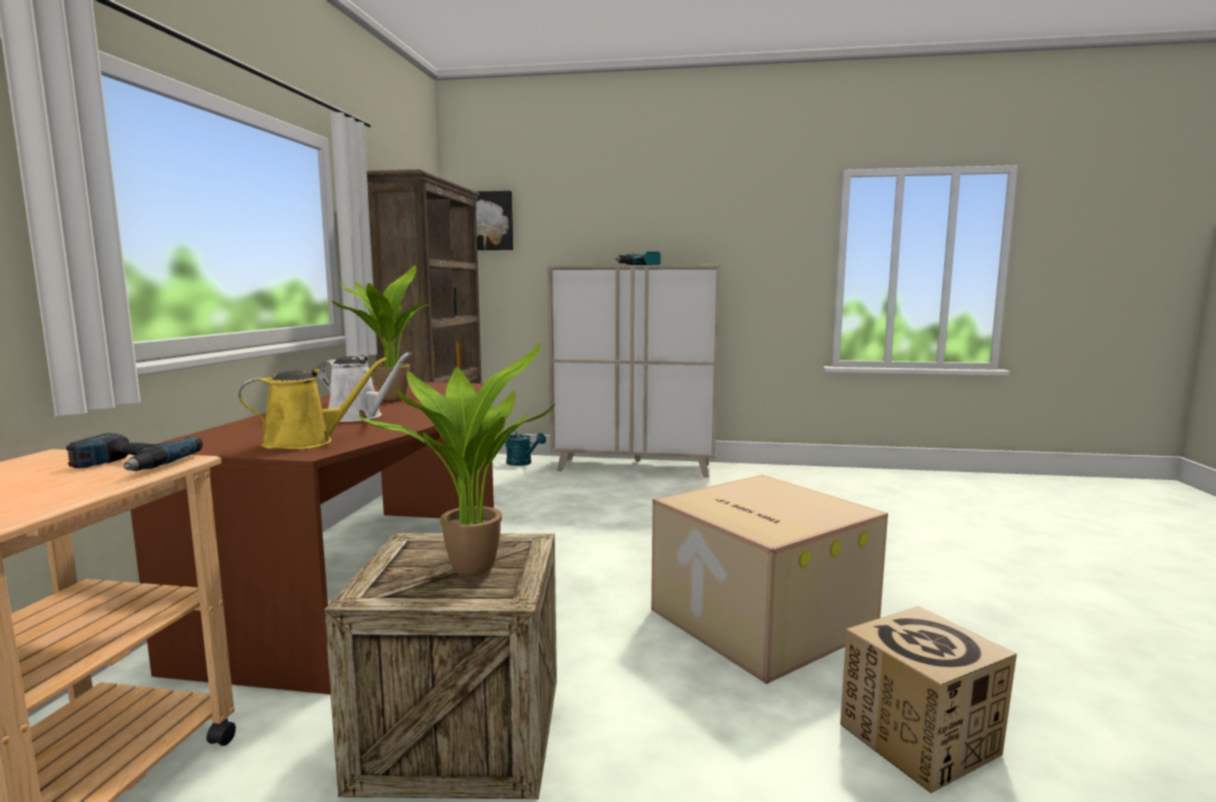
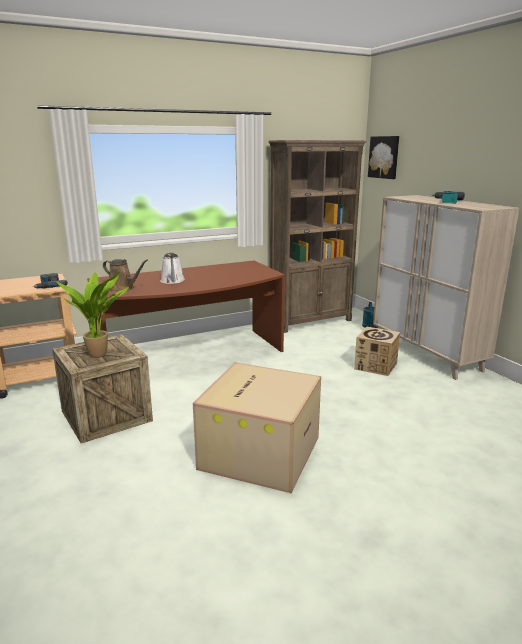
camera: 55 degrees right, 10 degrees up
(306, 442) = (123, 288): yellow watering can -> brown watering can
(390, 398) = (216, 273): potted plant -> none
(919, 739) = (184, 524): cardboard box -> cardboard box (375, 366)

